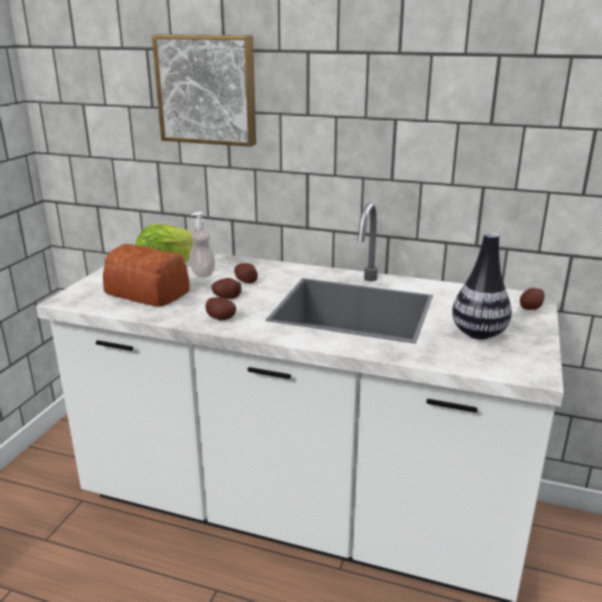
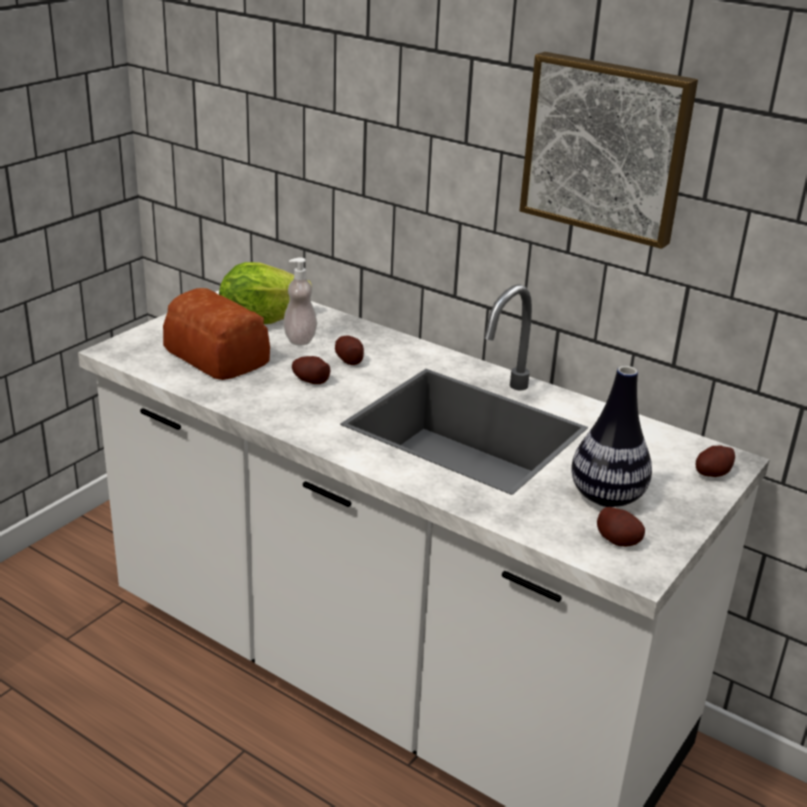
camera: 15 degrees right, 5 degrees up
(207, 90) = (342, 88): picture -> picture (607, 147)
(221, 318) = (287, 410): potato -> potato (618, 540)

